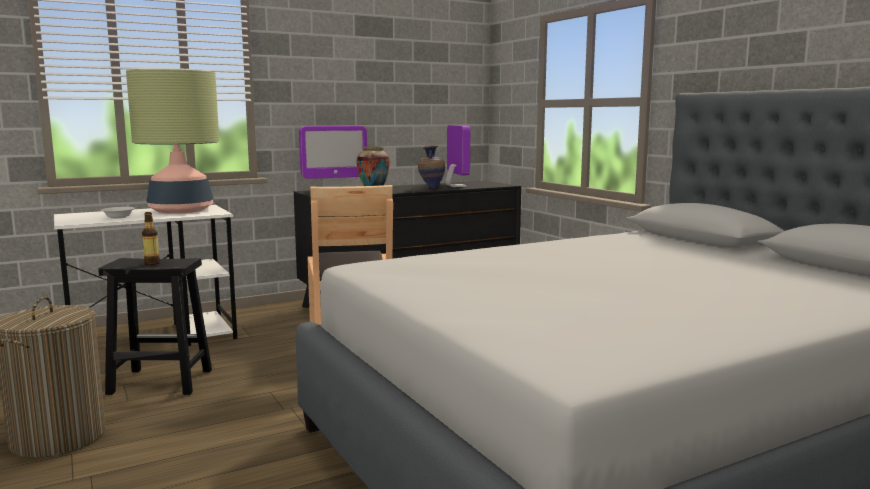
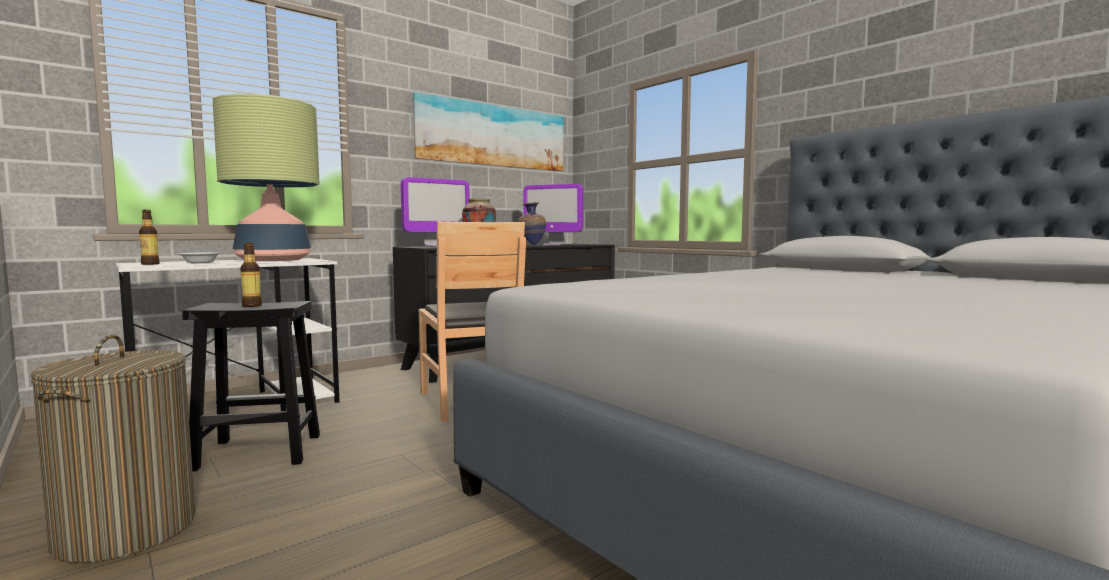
camera: 10 degrees left, 5 degrees down
(79, 218) = (150, 264): none -> bottle
(399, 73) = (492, 136): none -> picture
(456, 186) = (553, 244): monitor -> monitor turned 135 degrees clockwise

